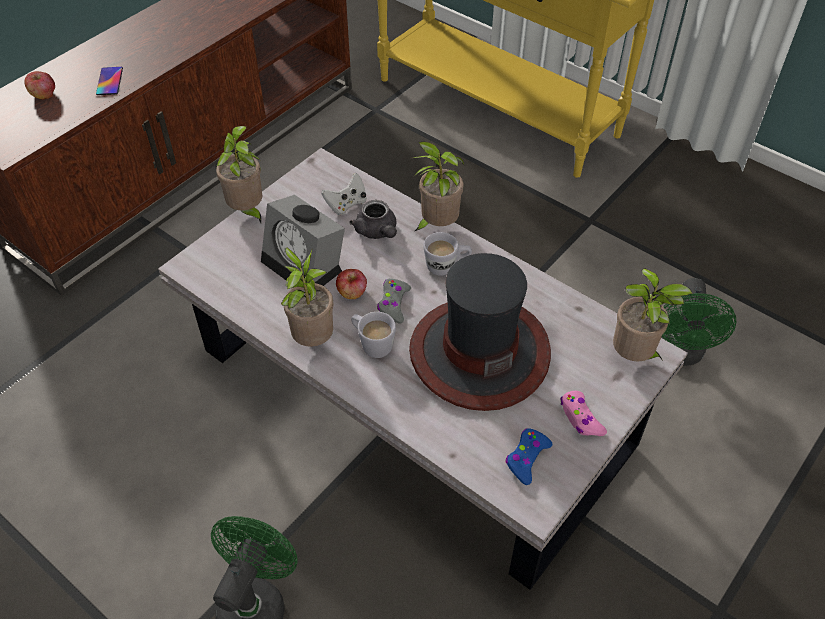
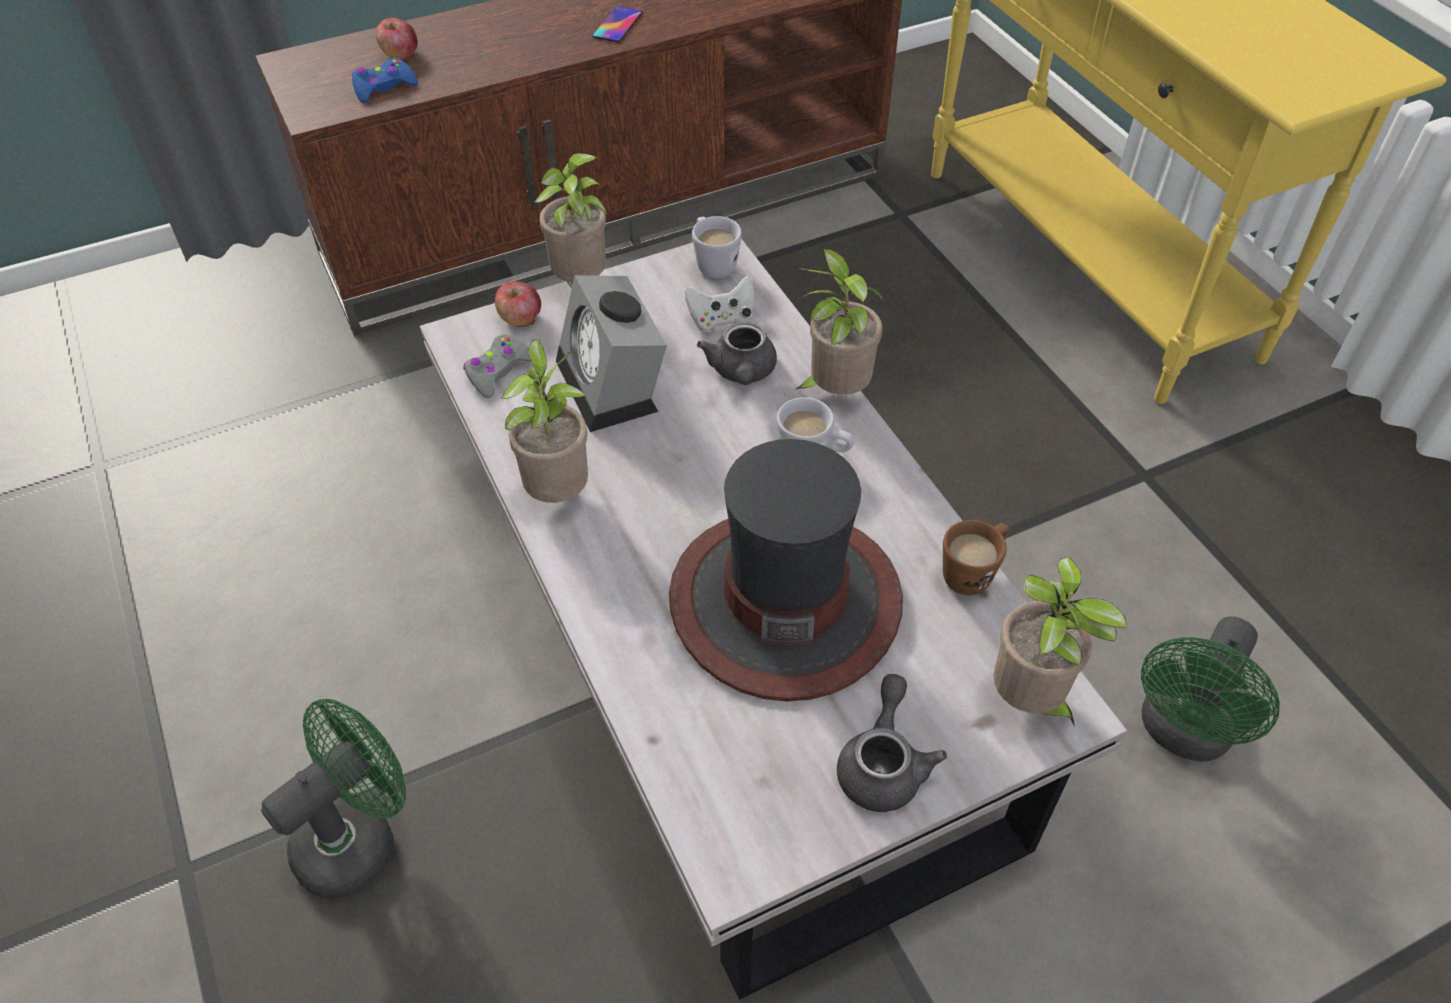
camera: 25 degrees right, 0 degrees up
(109, 81) = (490, 58): phone -> phone (618, 25)
(352, 293) = (653, 447): apple -> apple (520, 319)
(372, 344) = (636, 531): white mug -> white mug (713, 263)
(393, 304) = (702, 484): grey game controller -> grey game controller (498, 372)
(526, 458) = (760, 792): blue game controller -> blue game controller (384, 87)
(568, 300) = (973, 572): none -> brown mug
(580, 418) = (883, 764): pink game controller -> grey teapot

